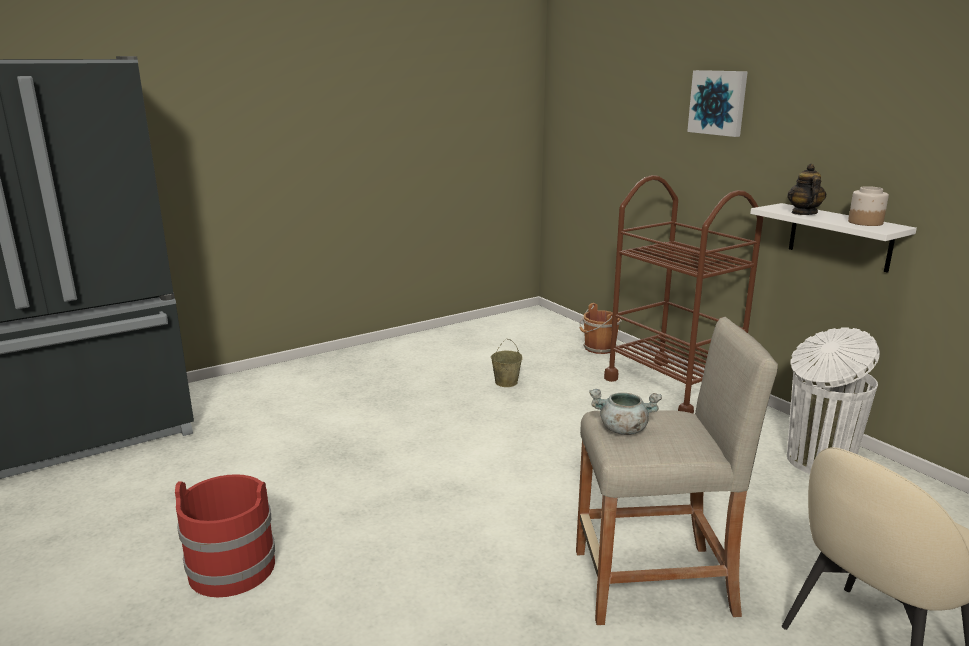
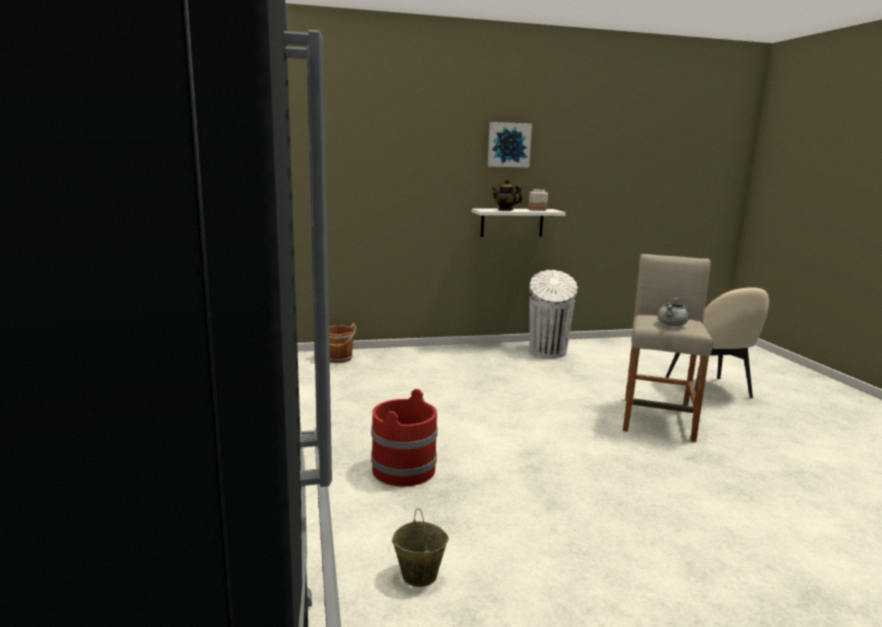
camera: 70 degrees left, 5 degrees down
(233, 568) = (624, 579): red bucket -> red bucket (403, 469)
(506, 382) = (362, 400): beige bucket -> beige bucket (418, 575)
(672, 388) = (430, 356): brown cart -> none
(718, 102) = (414, 144): picture -> picture (508, 145)

